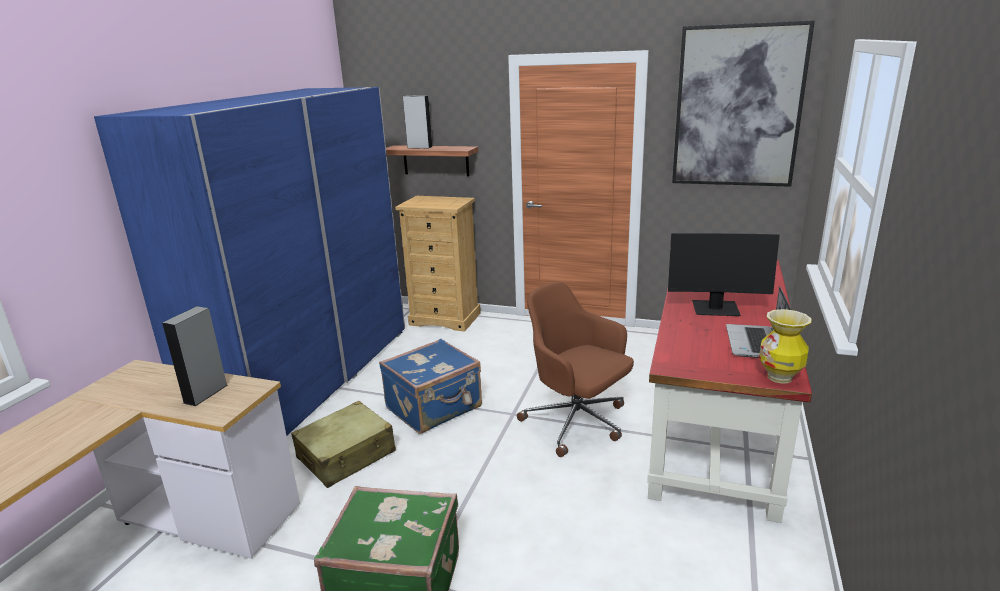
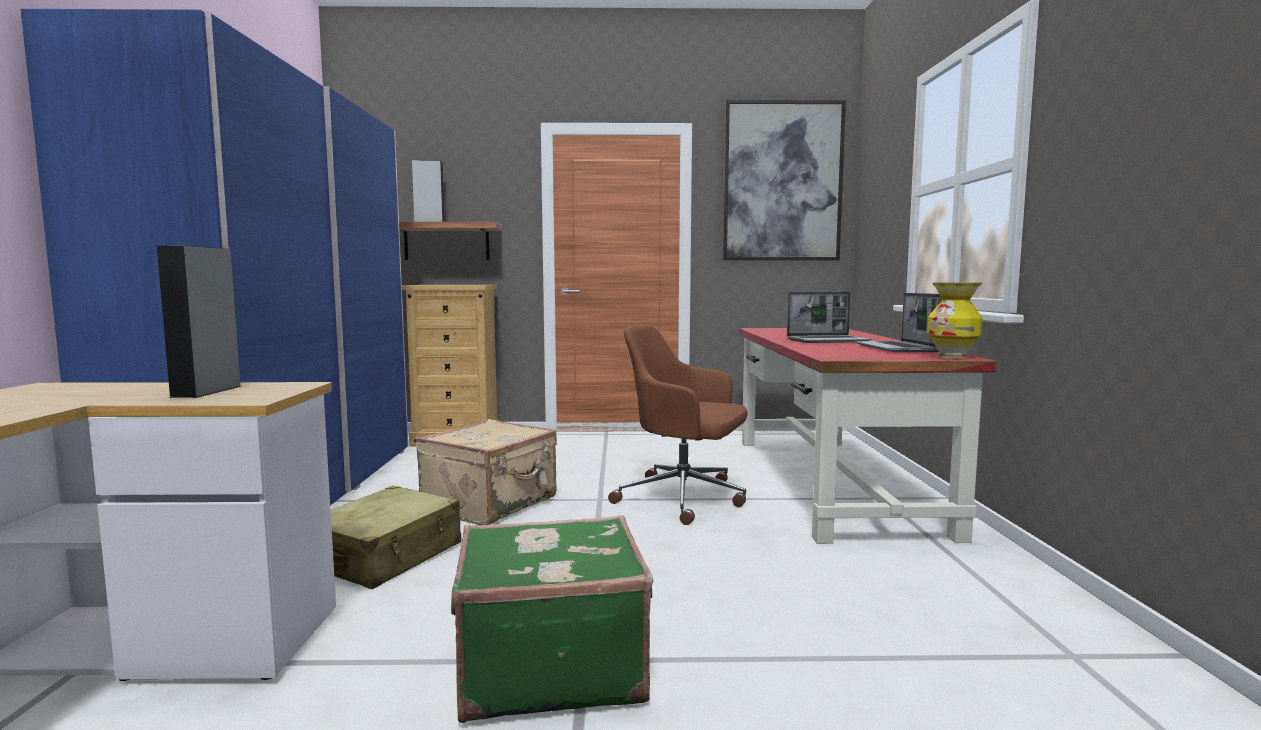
camera: 20 degrees left, 15 degrees down
(435, 408) = (492, 504): blue suitcase -> beige suitcase
(715, 309) = (828, 341): monitor -> laptop

